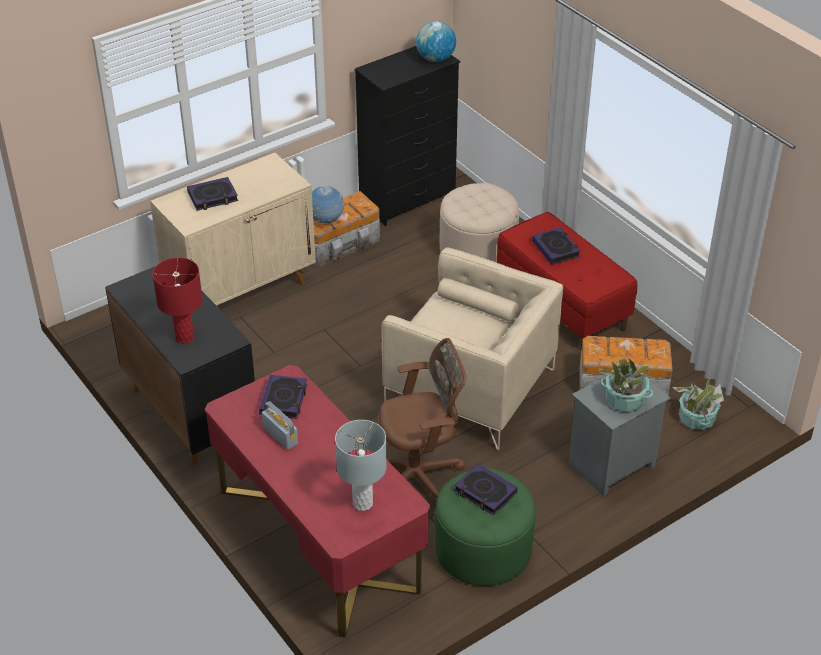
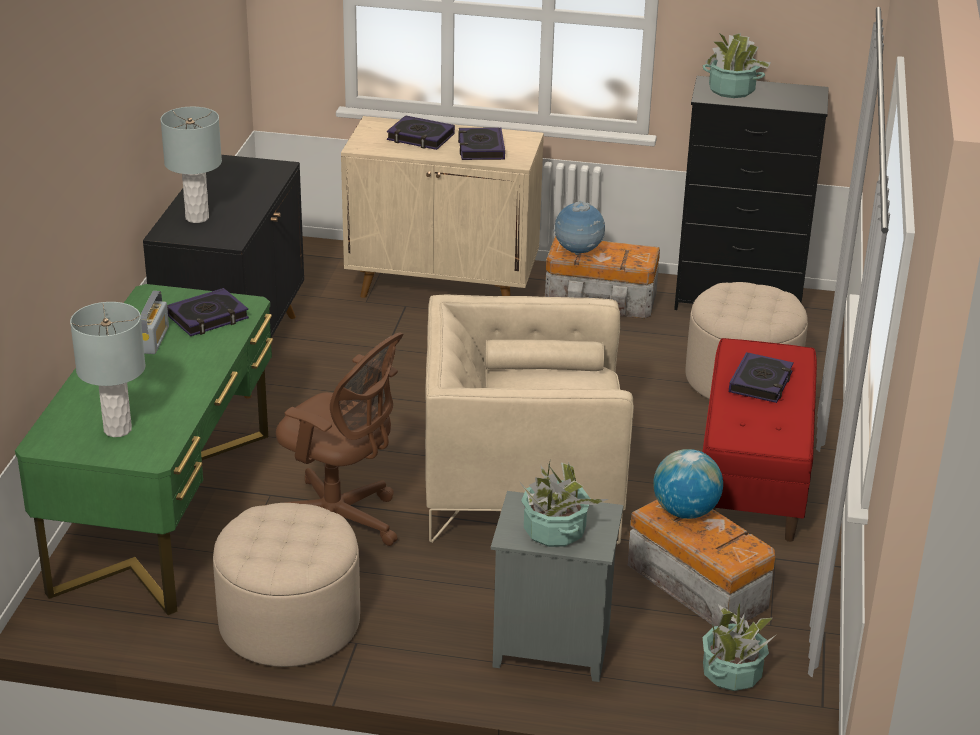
camera: 45 degrees right, 10 degrees down
(185, 338) = (197, 218): red table lamp -> grey table lamp
(318, 539) = (164, 510): red desk -> green desk
(389, 70) = (731, 90): none -> potted plant
(435, 59) = (801, 102): globe -> globe (685, 511)
(470, 388) = (521, 486): beige armchair -> beige armchair turned 105 degrees clockwise
(483, 549) = (289, 623): green ottoman -> beige ottoman
(485, 492) = (296, 531): book -> book (481, 148)

